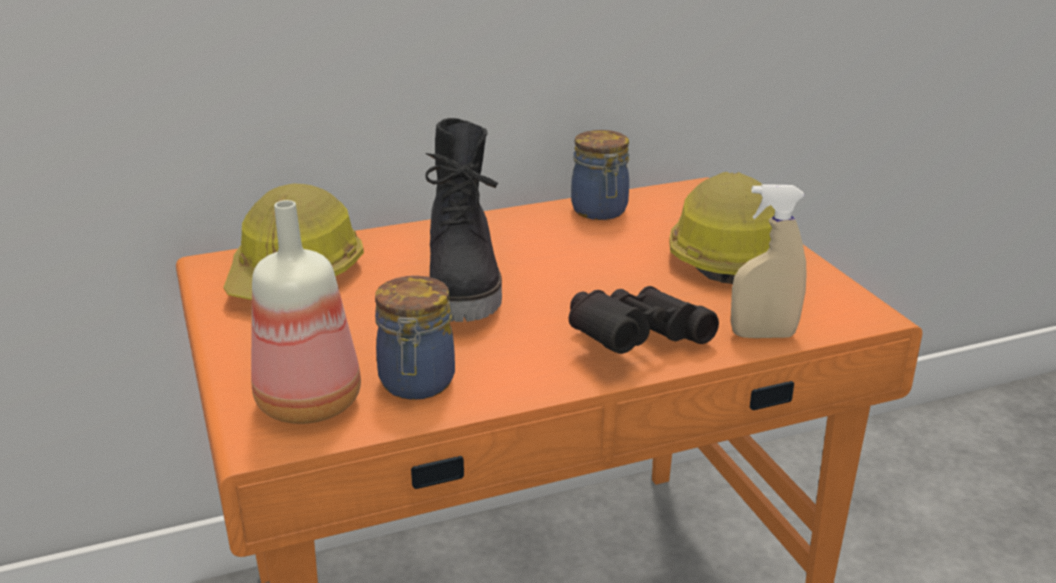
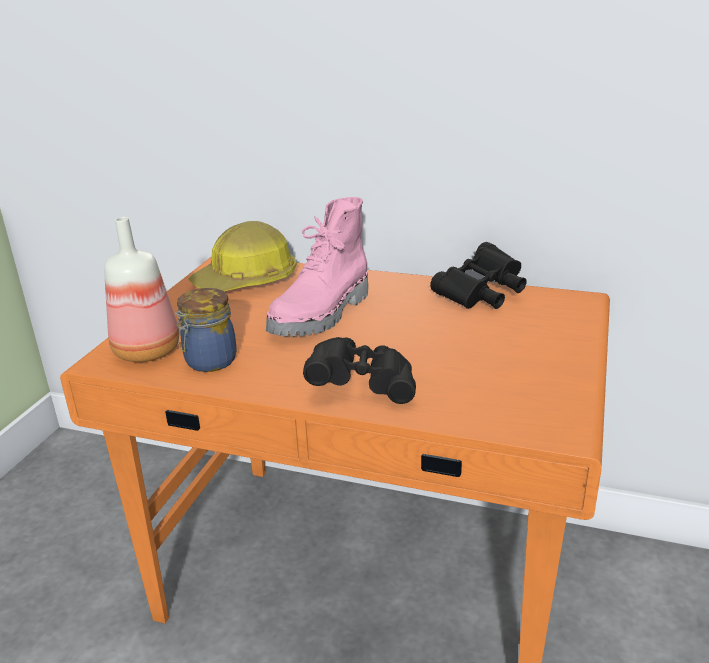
camera: 40 degrees right, 0 degrees up
(465, 285) = (323, 315): black boot -> pink boot
(600, 211) = (481, 295): jar -> black binoculars
(725, 254) = (524, 351): hard hat -> none
(763, 335) = (456, 415): beige spray bottle -> none

